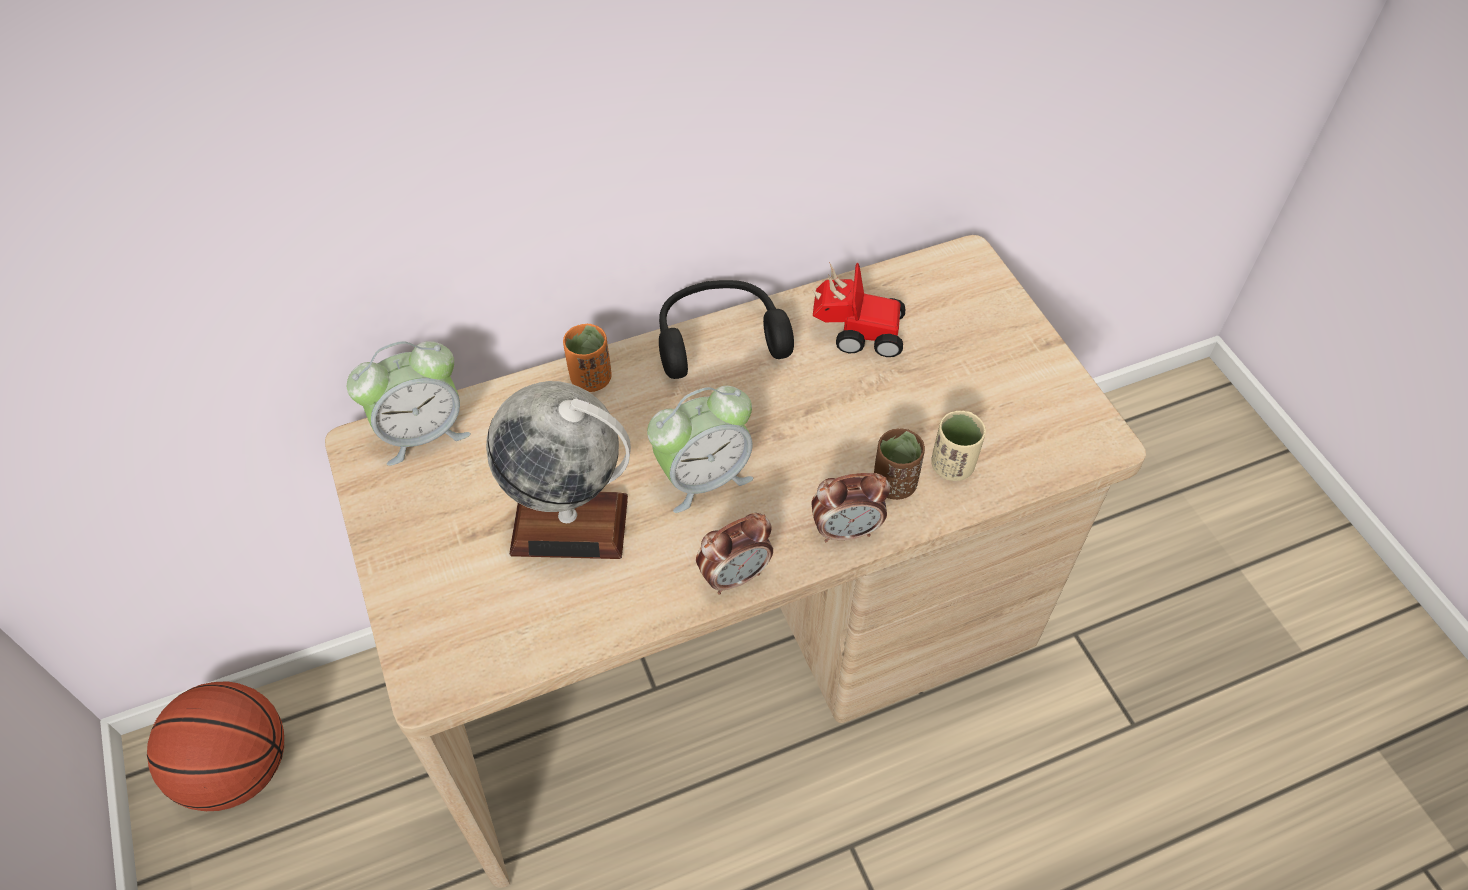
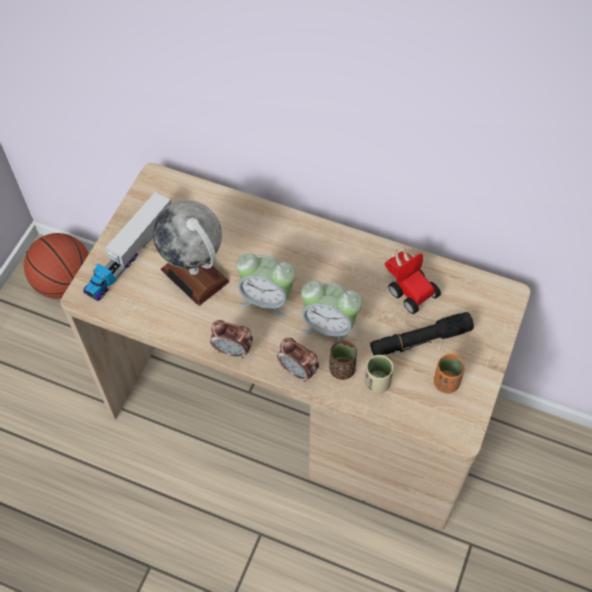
camera: 45 degrees right, 5 degrees up
(422, 433) = (181, 191): alarm clock -> alarm clock (329, 326)
(438, 571) = (130, 254): none -> toy truck
(591, 379) = (269, 219): orange cup -> orange cup (446, 382)
(719, 338) = (343, 242): black headphones -> none
(938, 378) = (420, 340): none -> black flashlight

